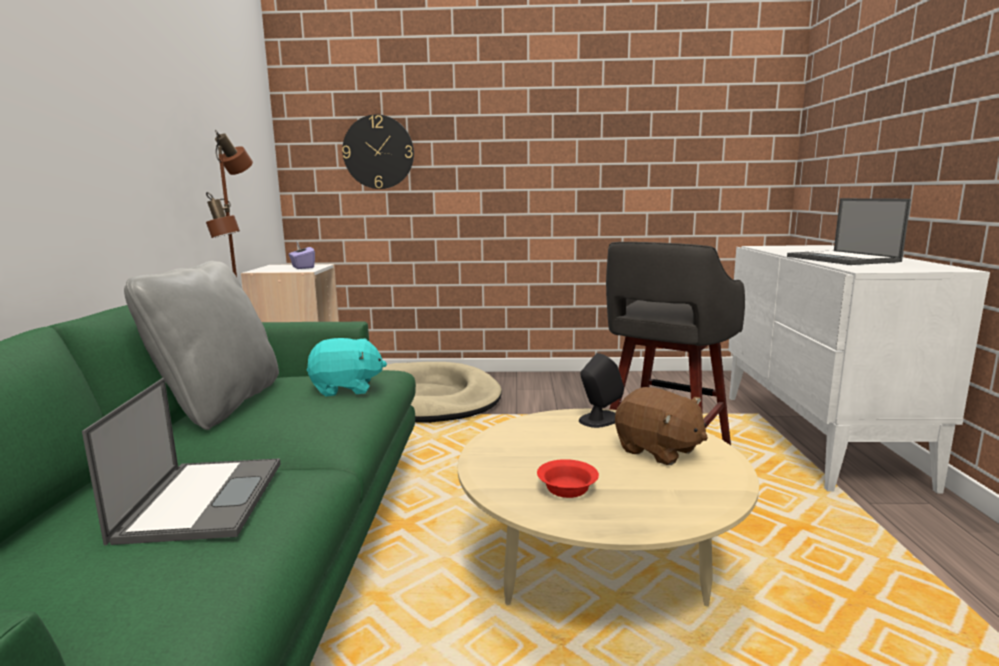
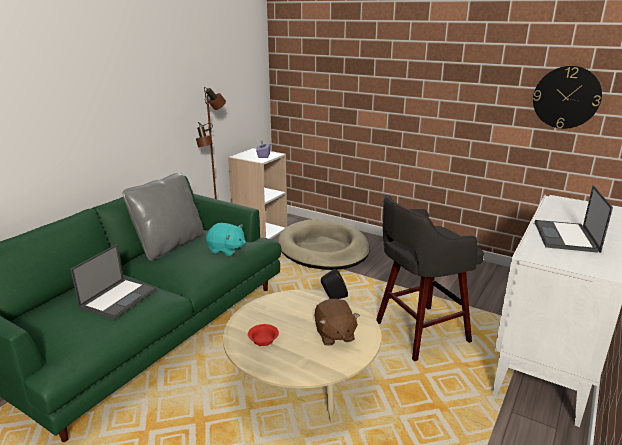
camera: 30 degrees right, 10 degrees up
(378, 152) = (325, 80): wall clock -> wall clock (566, 97)

